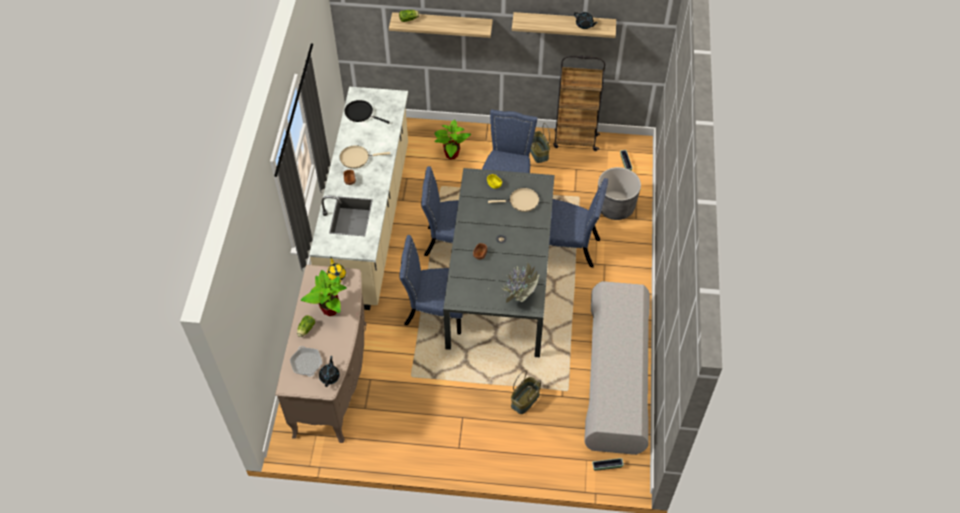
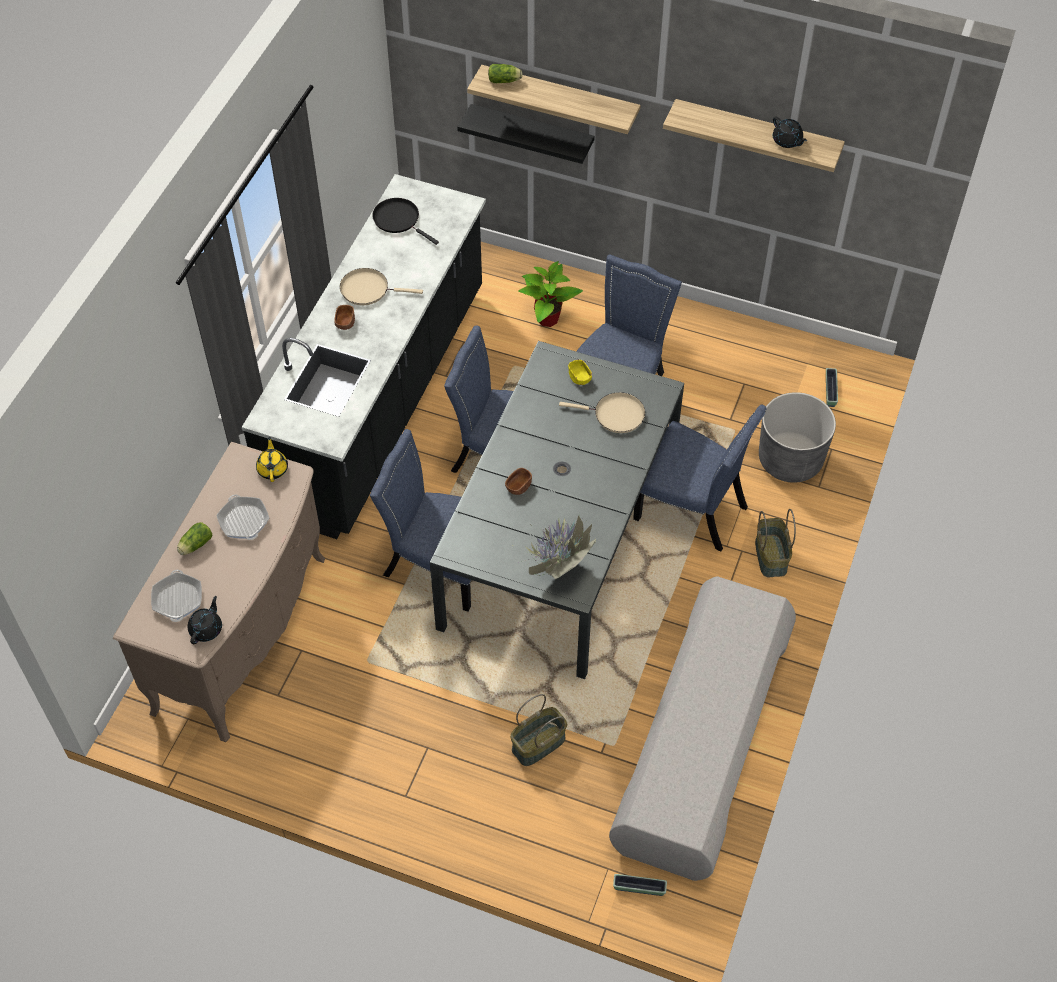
camera: 15 degrees right, 0 degrees up
(330, 309) = (244, 521): potted plant -> frying pan
(369, 223) = (381, 400): beige counter -> black counter
(426, 47) = (532, 134): none -> black shelf
(538, 152) = (690, 344): basket -> basket (771, 556)
(575, 141) = (757, 338): brown cart -> none

